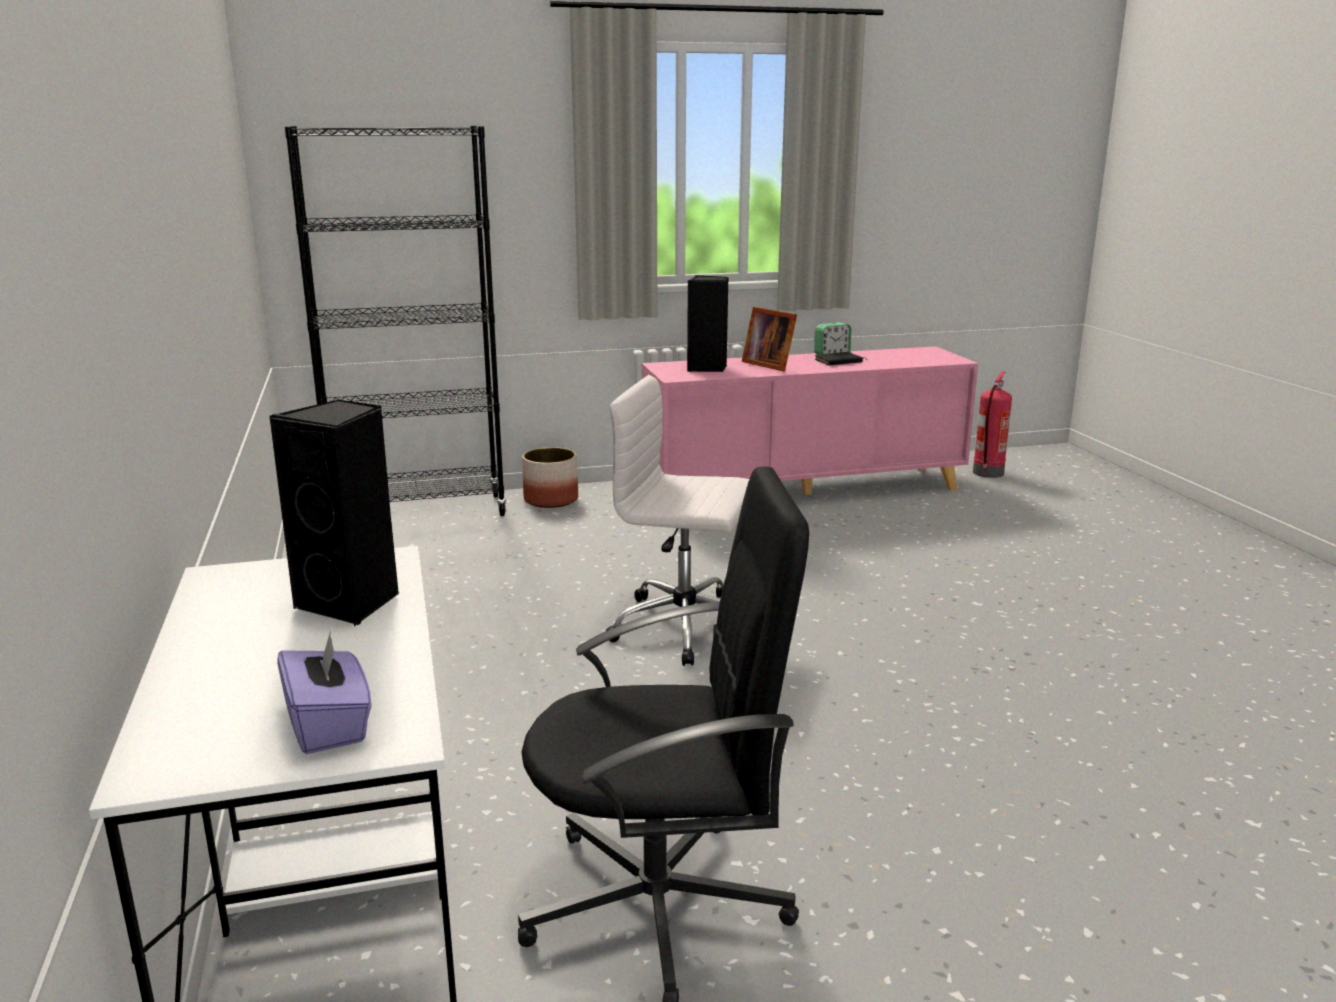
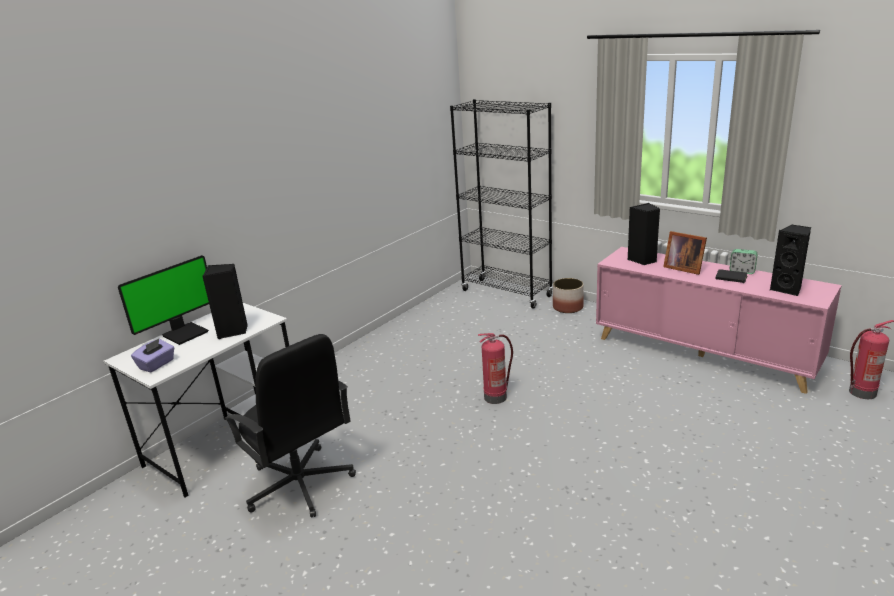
camera: 55 degrees right, 5 degrees up
(215, 656) = (185, 333): none -> monitor
(687, 627) = (496, 397): white office chair -> fire extinguisher
(769, 365) = (683, 268): picture frame -> picture frame turned 60 degrees counterclockwise
(909, 358) = (788, 289): none -> black speaker

